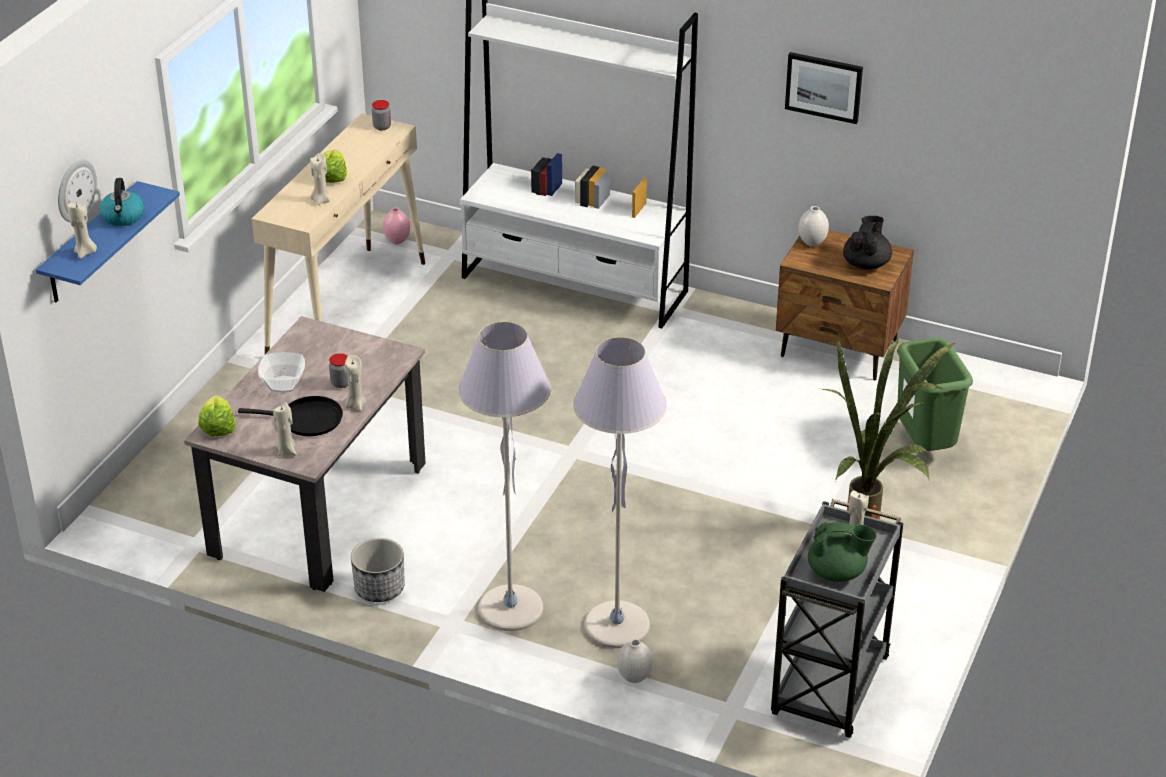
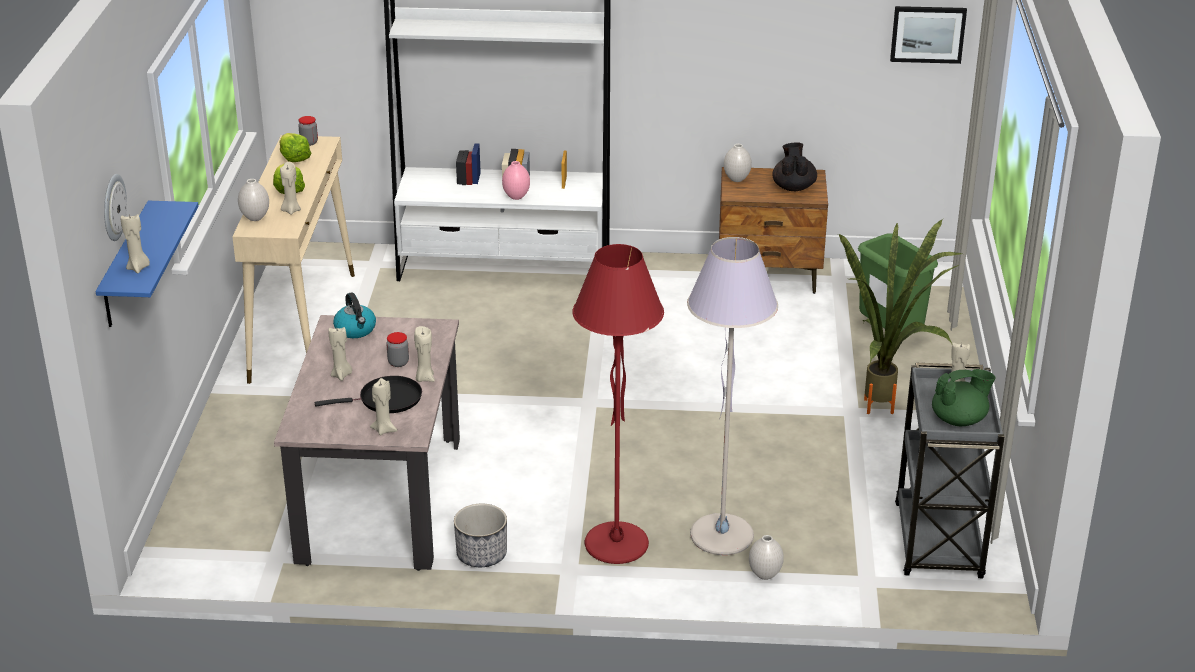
camera: 20 degrees left, 5 degrees down
(123, 217) = (156, 232): kettle -> kettle (356, 330)
(217, 427) = (301, 423): lettuce -> lettuce (294, 158)
(282, 385) = (342, 375): bowl -> beige candle
(283, 202) = (255, 218): none -> white vase
(397, 241) = (316, 262): pink vase -> pink vase (516, 196)
(510, 609) = (616, 544): grey floor lamp -> red floor lamp
(824, 87) = (733, 31): picture -> picture (928, 34)

